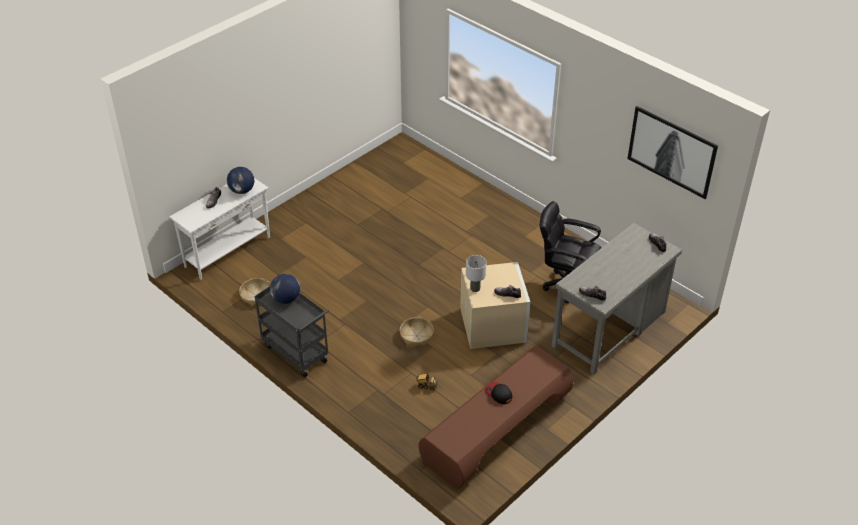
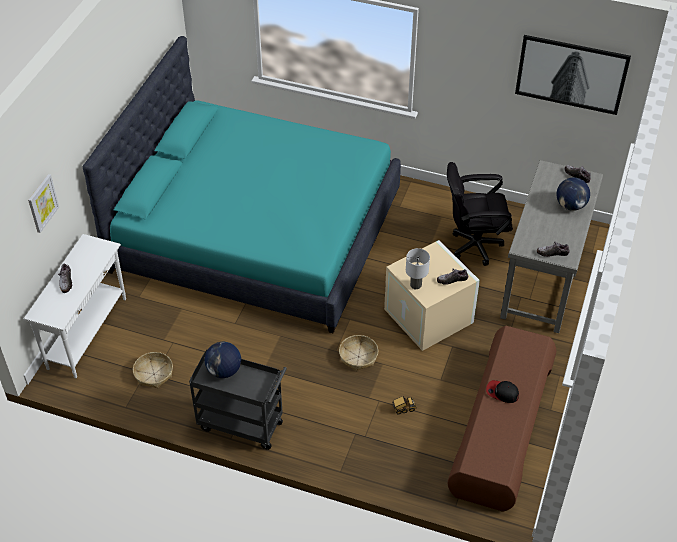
camera: 25 degrees left, 5 degrees up
(208, 133) = (42, 203): none -> picture
(242, 191) = (92, 258): globe -> globe (570, 206)
(397, 220) = (256, 231): none -> turquoise bed

